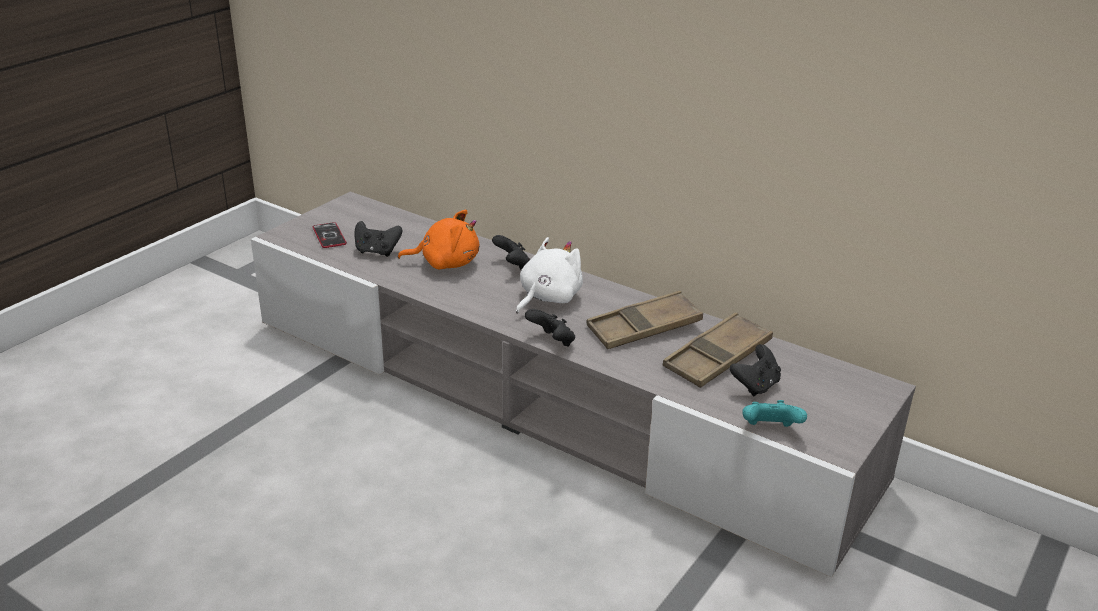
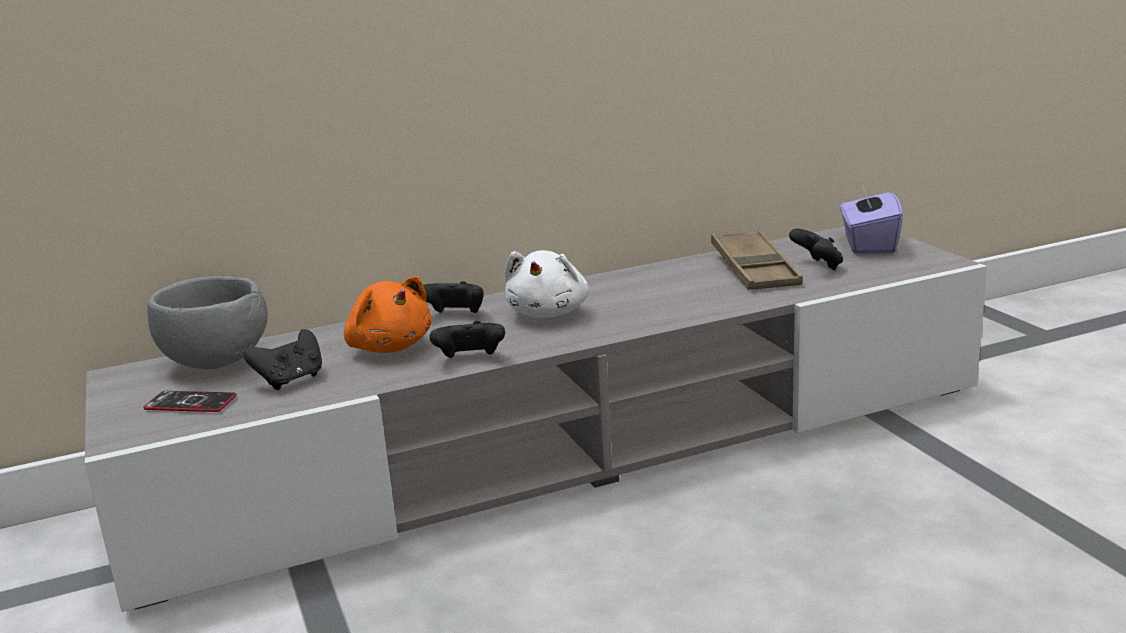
camera: 55 degrees left, 10 degrees down
(384, 221) = (217, 363): none -> grey bowl
(446, 263) = (389, 347): orange plush toy -> orange plush toy turned 105 degrees clockwise
(547, 298) = (549, 312): white plush toy -> white plush toy turned 150 degrees counterclockwise
(552, 342) = (643, 327): black game controller -> black game controller (470, 360)
(644, 328) = (666, 285): brown tray -> none
(770, 430) = (894, 276): turquoise game controller -> none
(842, 400) = (868, 245): none -> purple tissue box

